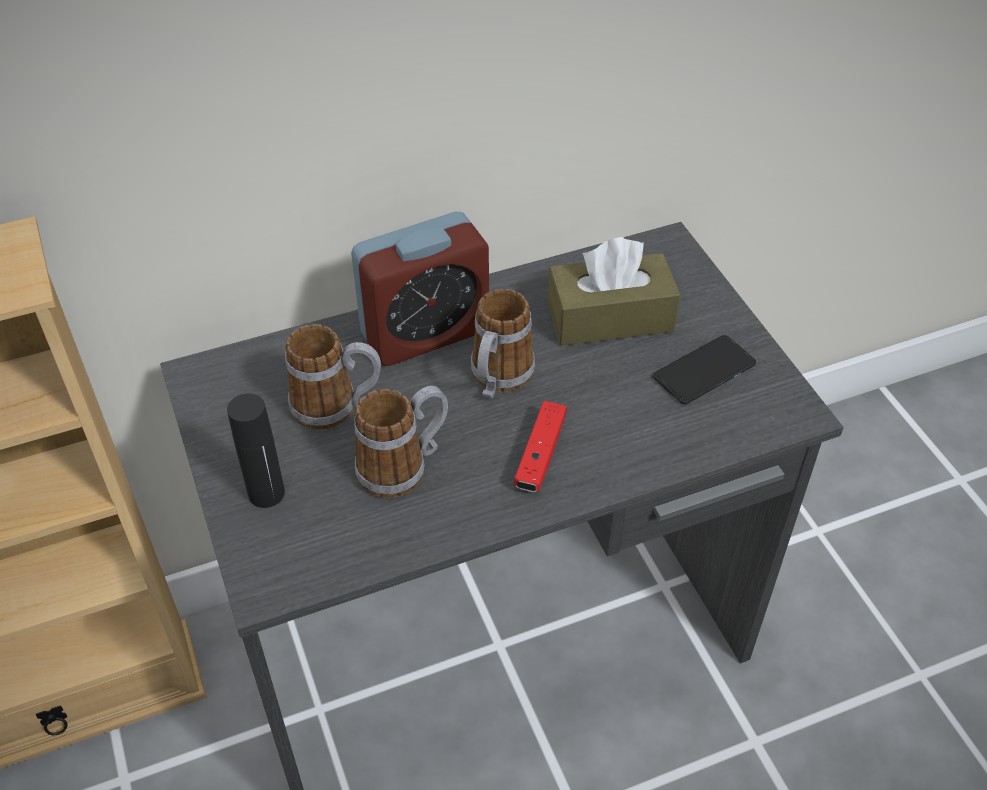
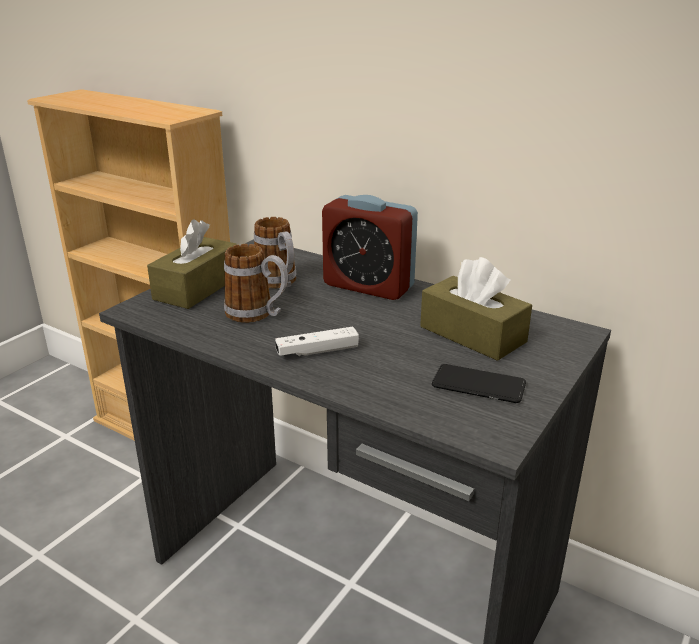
camera: 55 degrees right, 20 degrees down
(266, 493) = (197, 288): black bottle -> brown tissue box
(498, 380) = (361, 318): mug -> none
(540, 455) = (317, 351): red game controller -> white game controller

